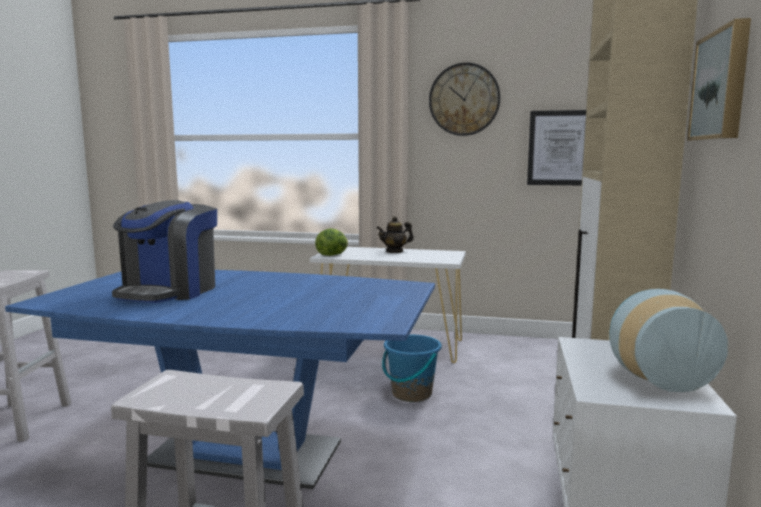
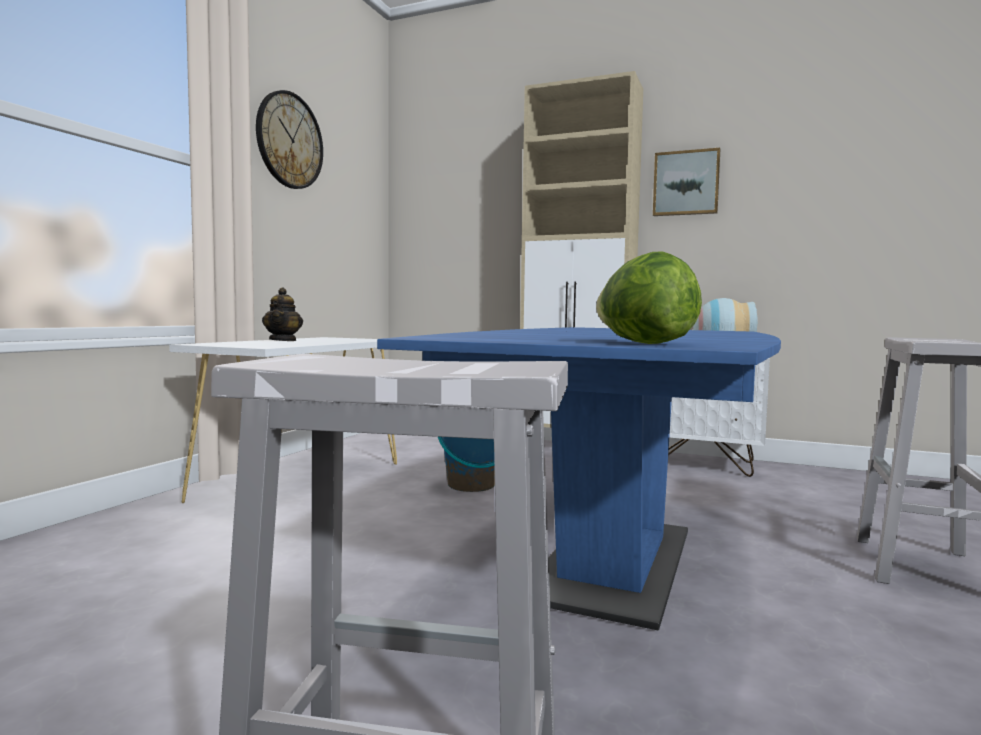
camera: 80 degrees left, 5 degrees down
(170, 291) = (616, 336): coffee machine -> none
(332, 255) = (264, 346): lettuce -> lettuce (644, 343)
(560, 148) = (361, 222): picture -> none

